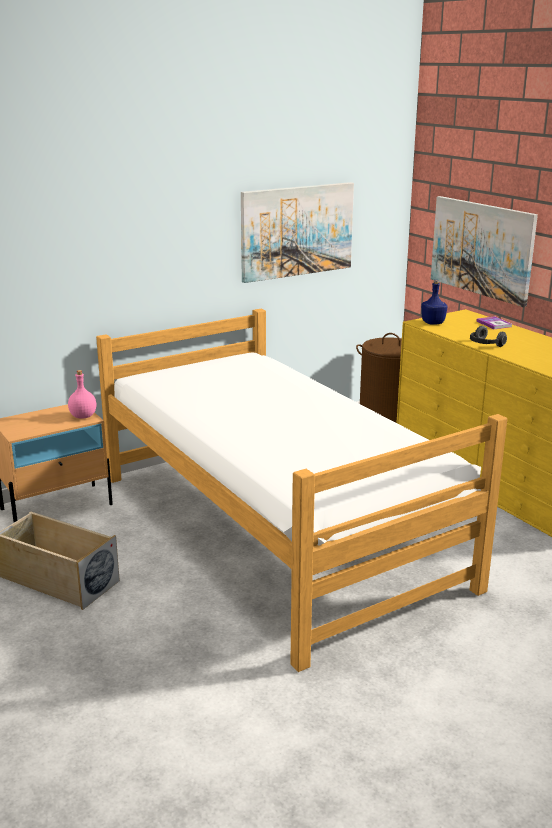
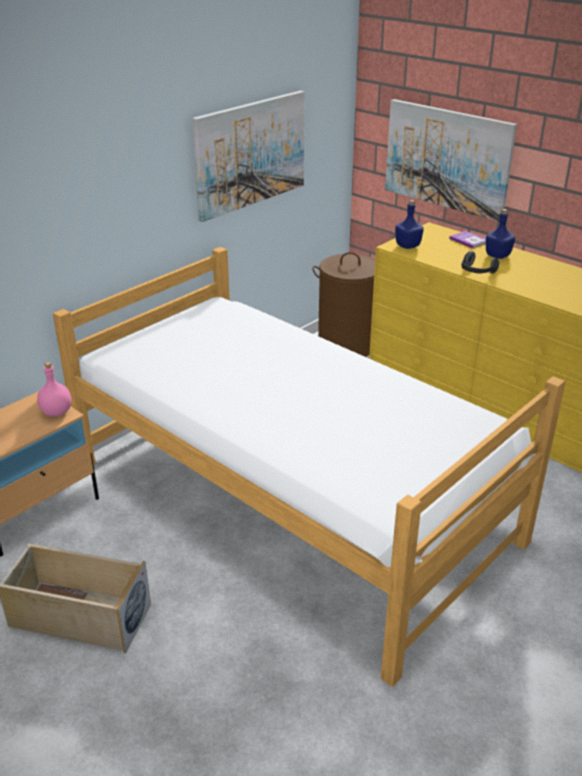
camera: 15 degrees left, 10 degrees up
(515, 336) = (498, 255): none -> blue bottle

